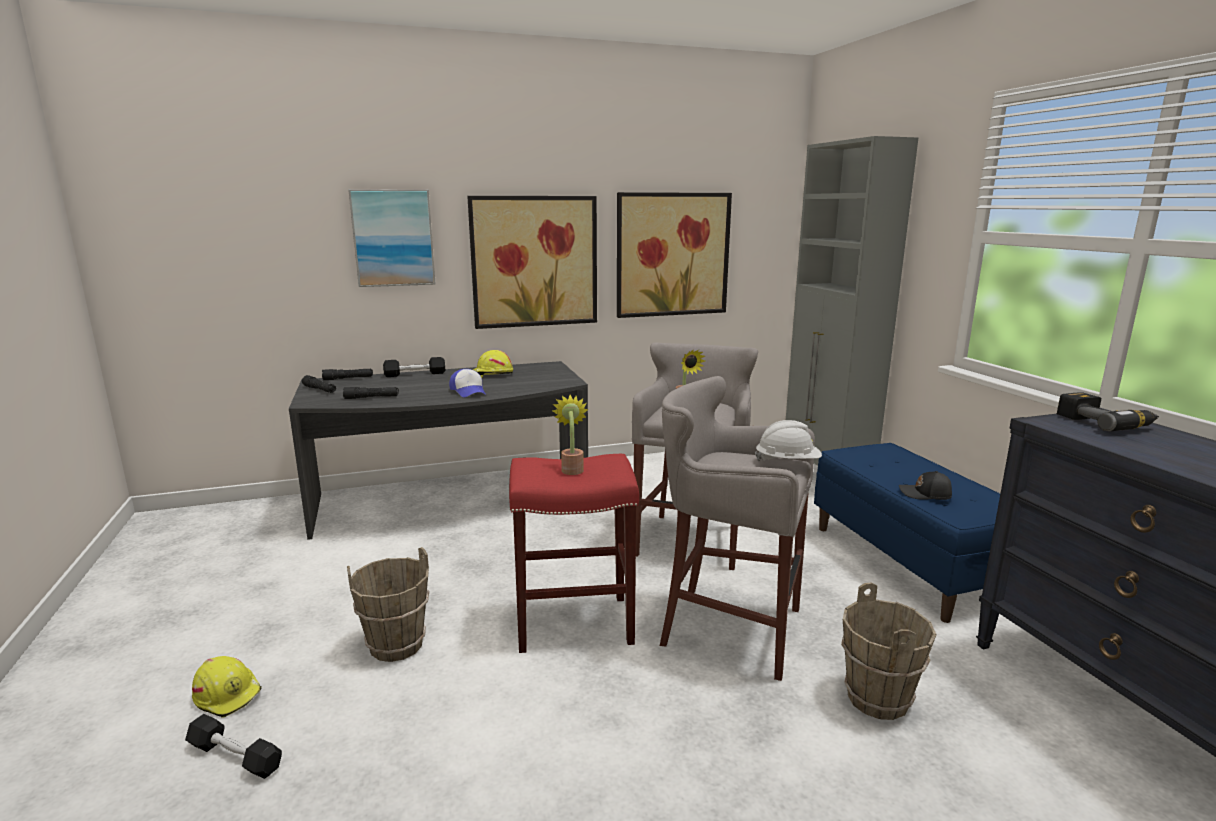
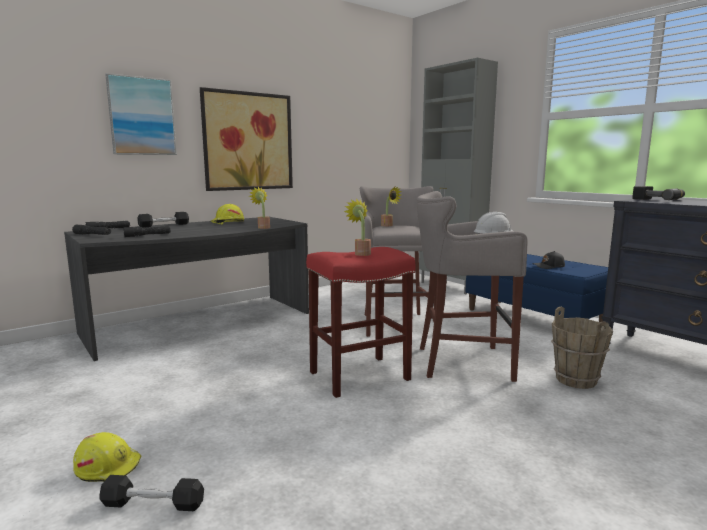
camera: 20 degrees left, 5 degrees down
(397, 645) = (235, 410): brown bucket -> none
(469, 391) = (224, 229): cap -> none
(519, 391) = (262, 227): none -> potted plant
(672, 255) = (338, 141): picture -> none

